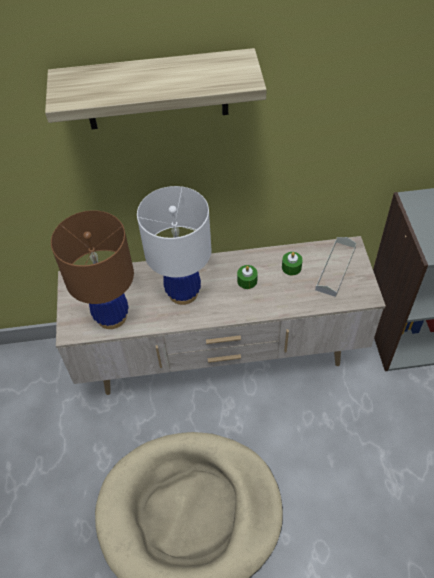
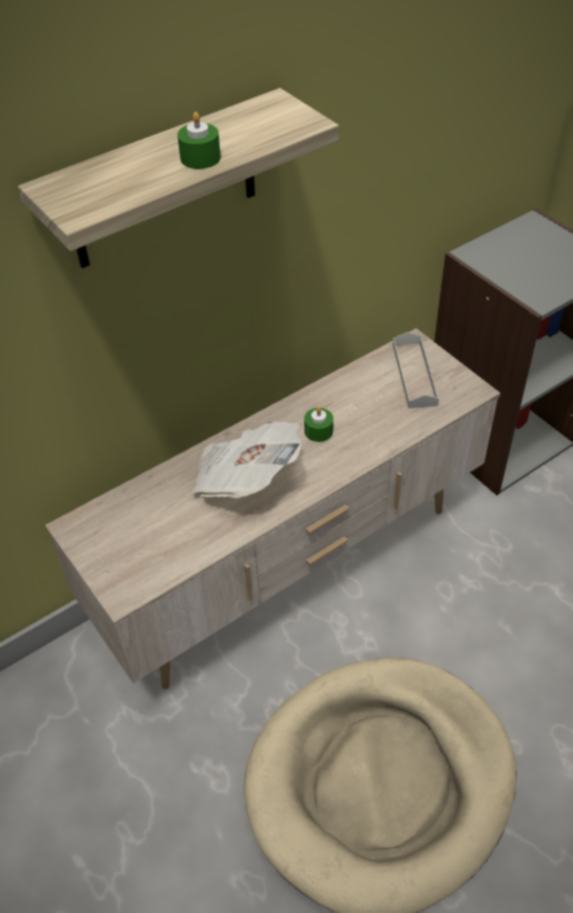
camera: 30 degrees left, 5 degrees down
(112, 316) = (169, 549): brown table lamp -> none
(183, 292) = (245, 478): white table lamp -> newspaper
(291, 267) = (361, 394): green candle -> green candle (200, 158)

